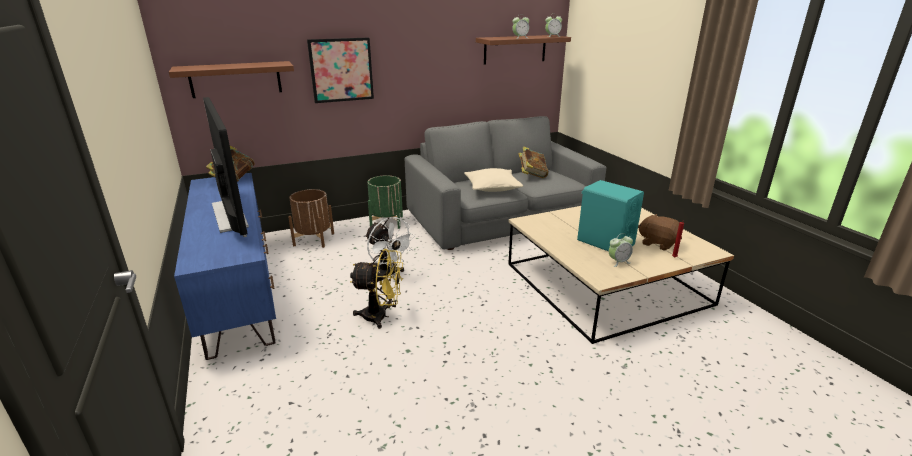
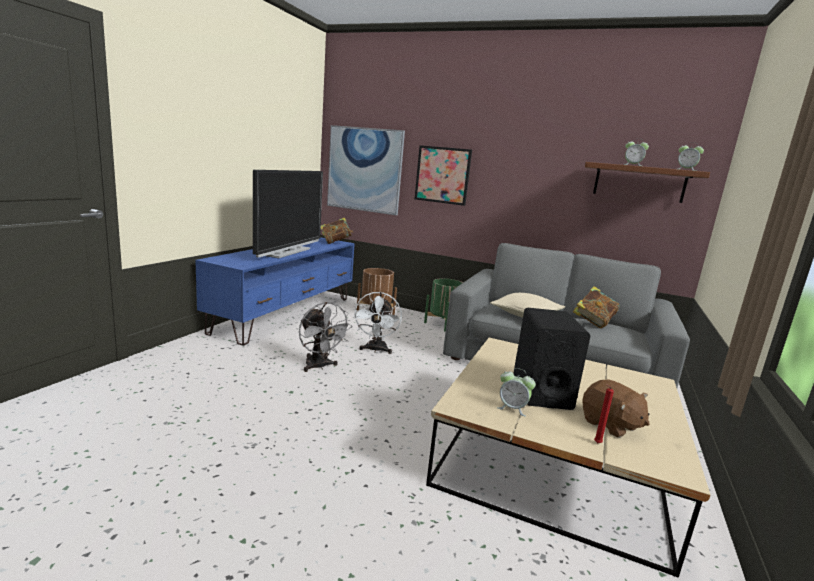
camera: 45 degrees right, 10 degrees down
(235, 79) = (364, 170): brown shelf -> picture
(381, 316) = (319, 367): yellow fan -> grey fan
(605, 242) = (541, 392): turquoise speaker -> black speaker
(658, 243) = (610, 425): brown plush toy -> brown plush toy turned 150 degrees clockwise

